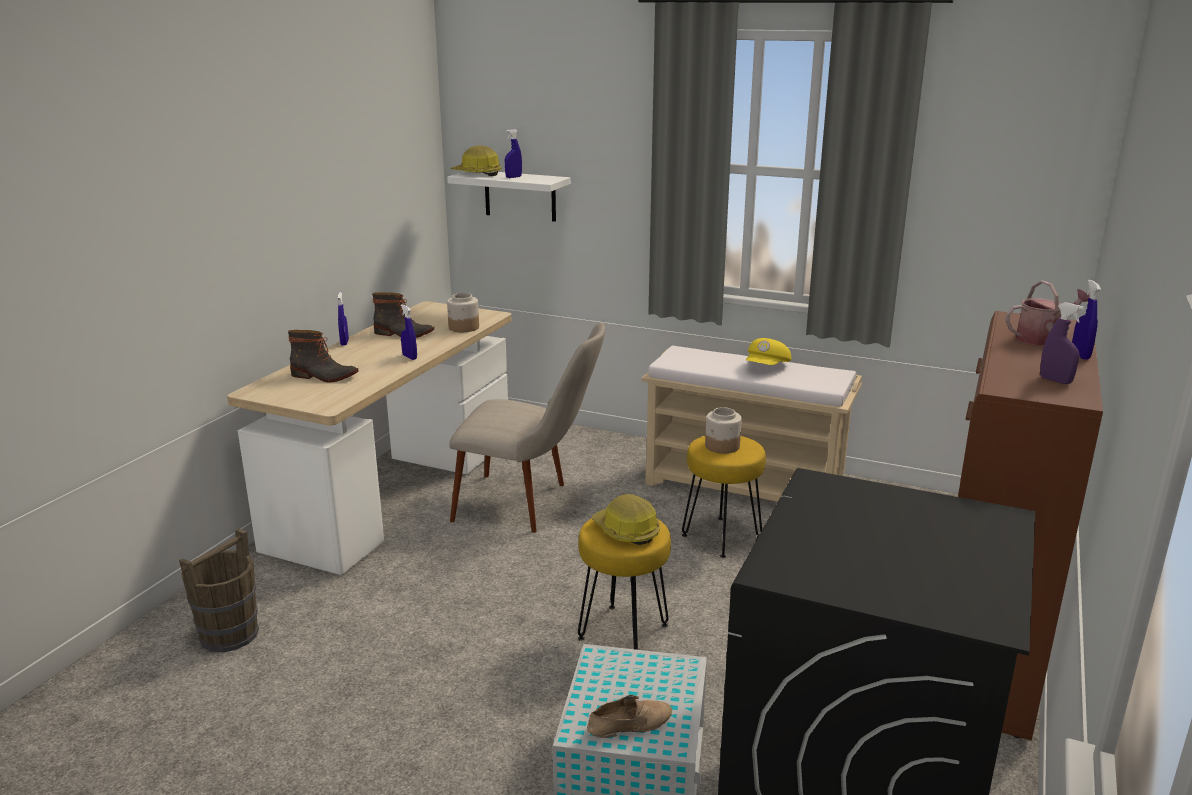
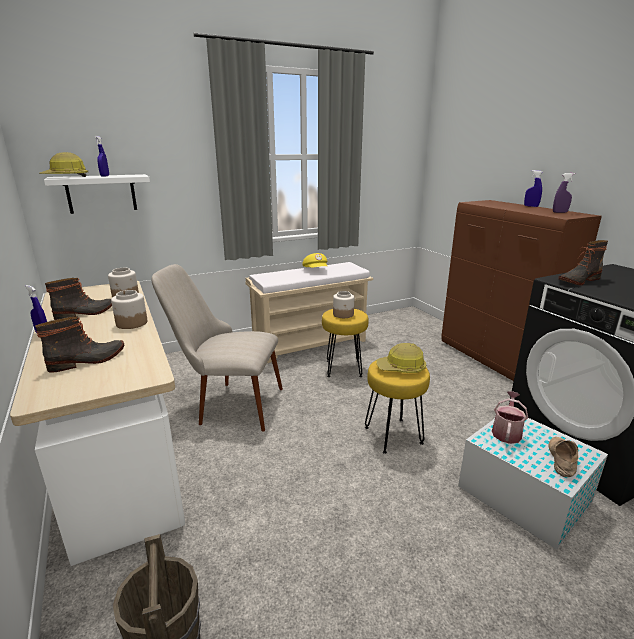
camera: 50 degrees left, 0 degrees up
(409, 357) = (131, 323): blue spray bottle -> jar
(530, 505) = (227, 404): beige chair -> beige chair turned 135 degrees counterclockwise
(843, 496) = (578, 280): none -> boot
(1042, 338) = (504, 205): watering can -> watering can (506, 432)

